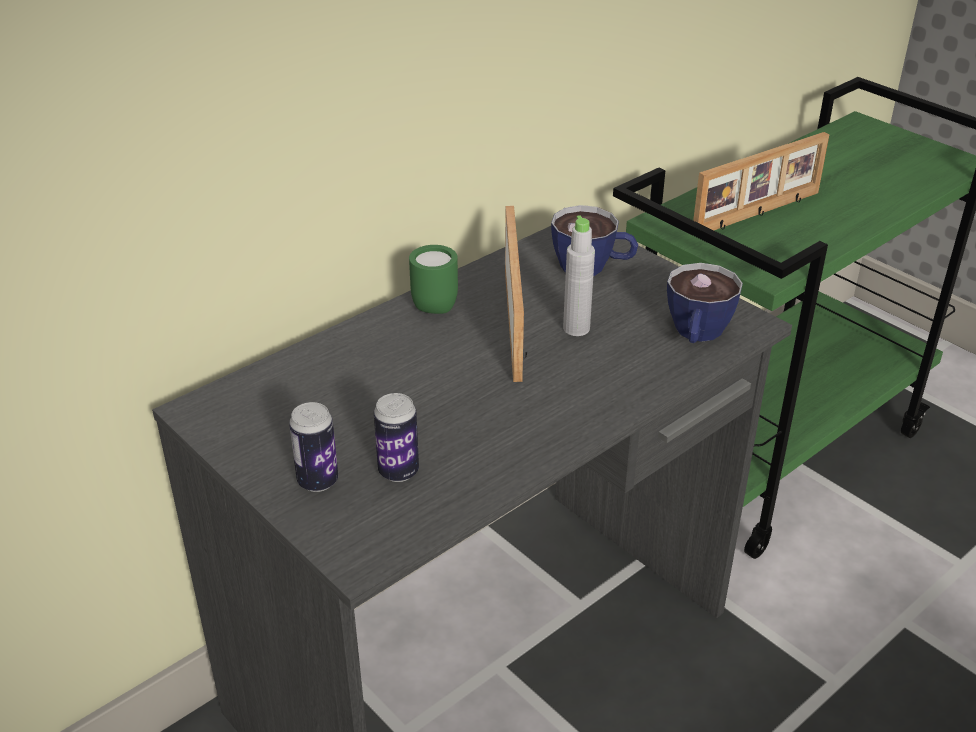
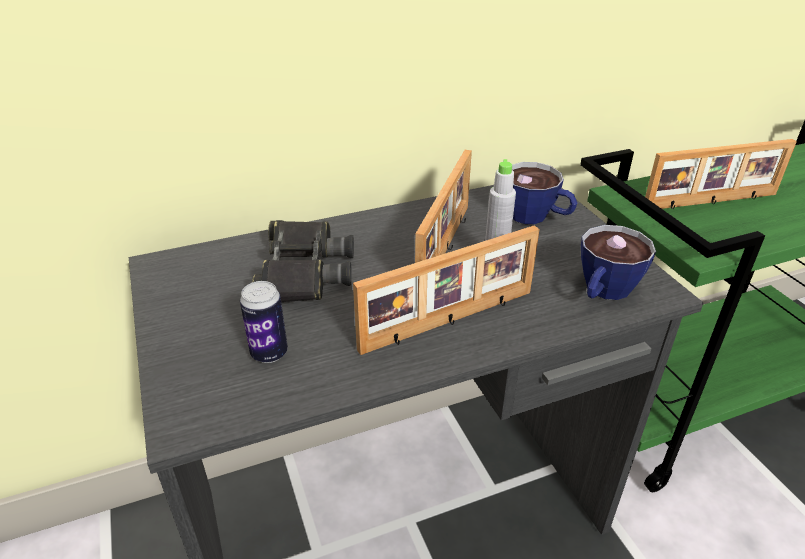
camera: 20 degrees right, 0 degrees up
(318, 481) = (200, 345): can -> none
(375, 380) = (303, 271): none -> black binoculars
(436, 304) = (390, 221): green mug -> none
(563, 398) = (449, 321): none -> picture frame

